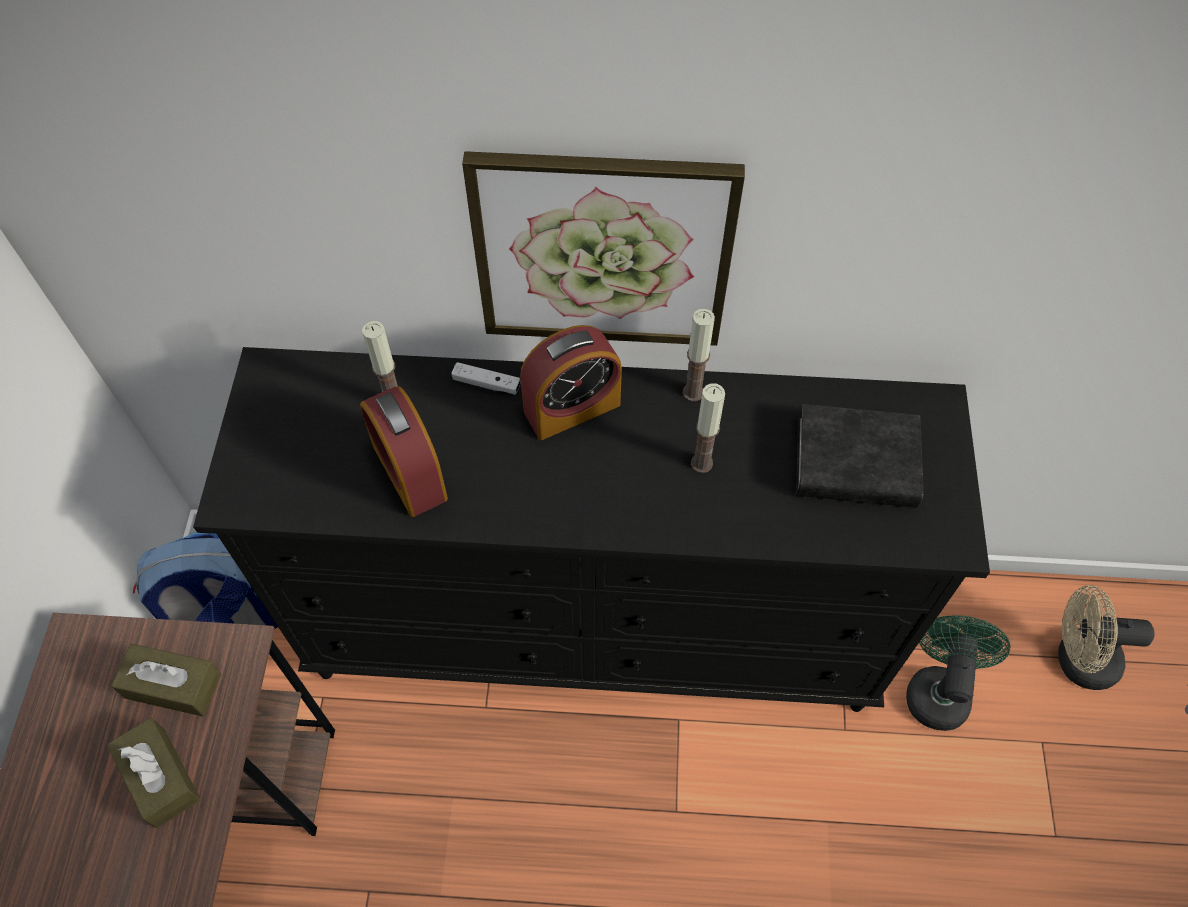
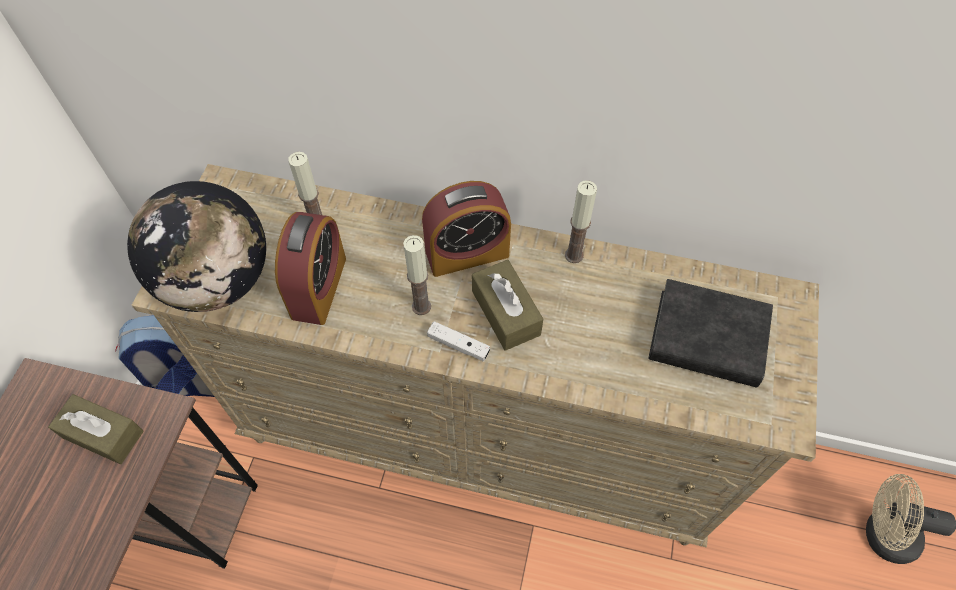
camera: 10 degrees right, 0 degrees up
(160, 777) = (74, 509): brown tissue box -> brown tissue box (506, 313)
(289, 483) = (217, 281): none -> globe
(410, 472) = (319, 287): alarm clock -> alarm clock turned 150 degrees counterclockwise
(486, 384) = (399, 222): white game controller -> white game controller (458, 345)
(596, 628) = (480, 438): black dresser -> beige dresser
(602, 251) = (506, 117): picture -> none
(701, 463) = (569, 317): candle -> candle (421, 306)
(937, 688) = (756, 538): green fan -> none

